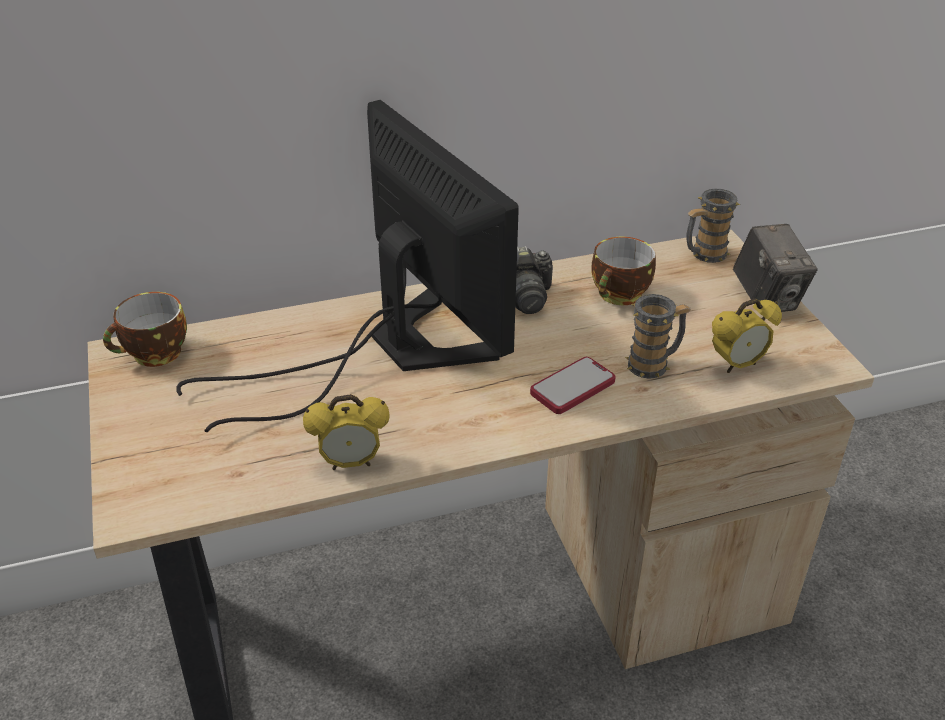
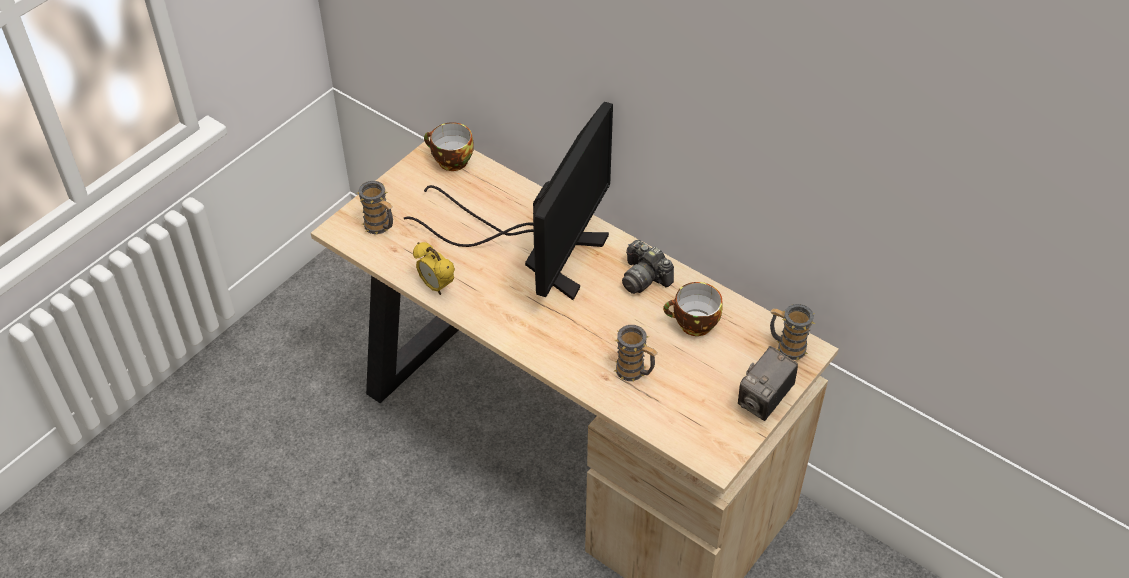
camera: 55 degrees right, 10 degrees up
(181, 468) = (380, 227): none -> mug
(572, 387) = (577, 345): phone -> none
(737, 365) = (671, 413): alarm clock -> none

